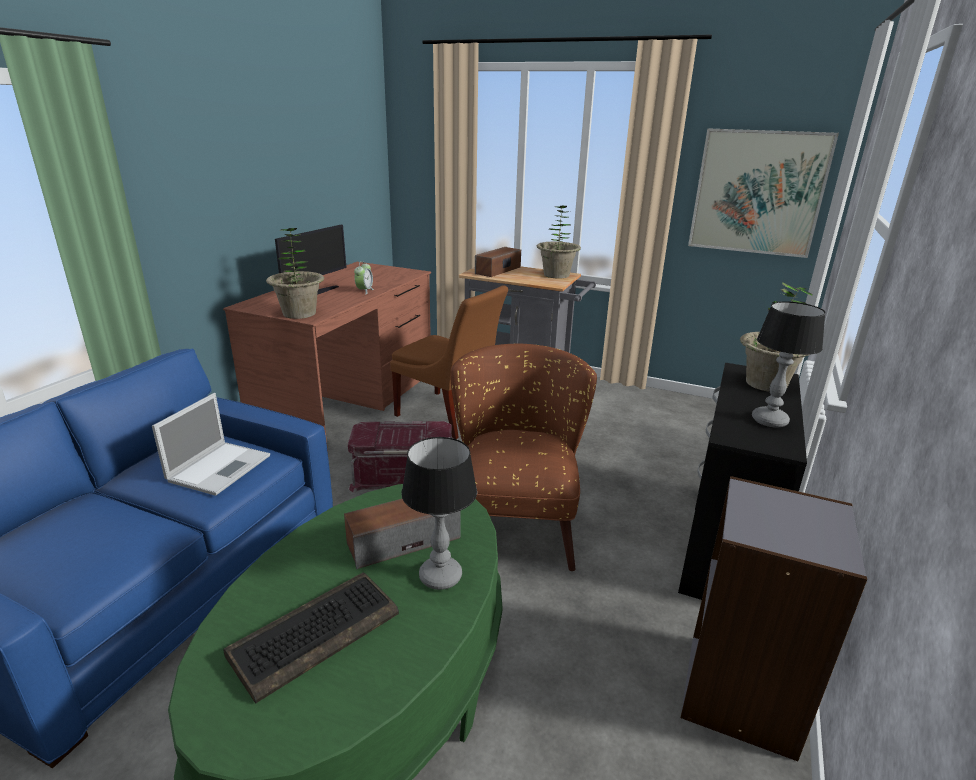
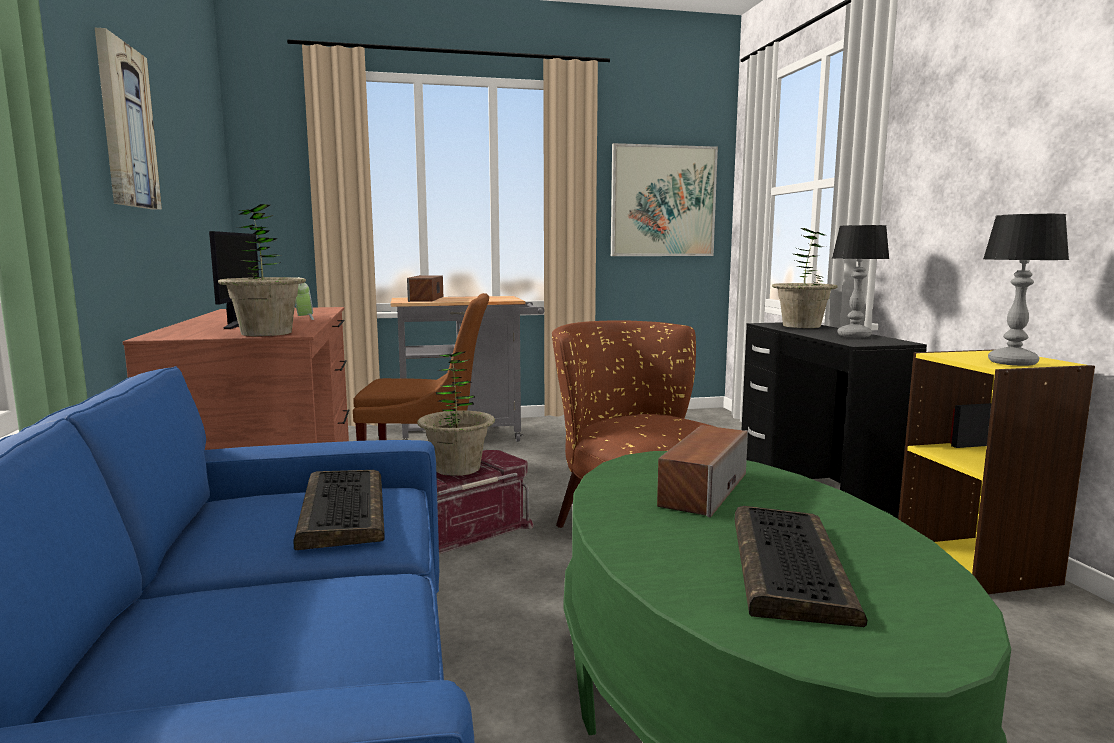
camera: 35 degrees left, 15 degrees down
(220, 467) = (341, 510): laptop -> keyboard
(238, 162) = (126, 126): none -> picture
(441, 577) = (792, 497): table lamp -> table lamp (1013, 363)
(556, 275) = (494, 297): potted plant -> potted plant (457, 468)
(741, 694) = (976, 565): grey bookcase -> yellow bookcase

